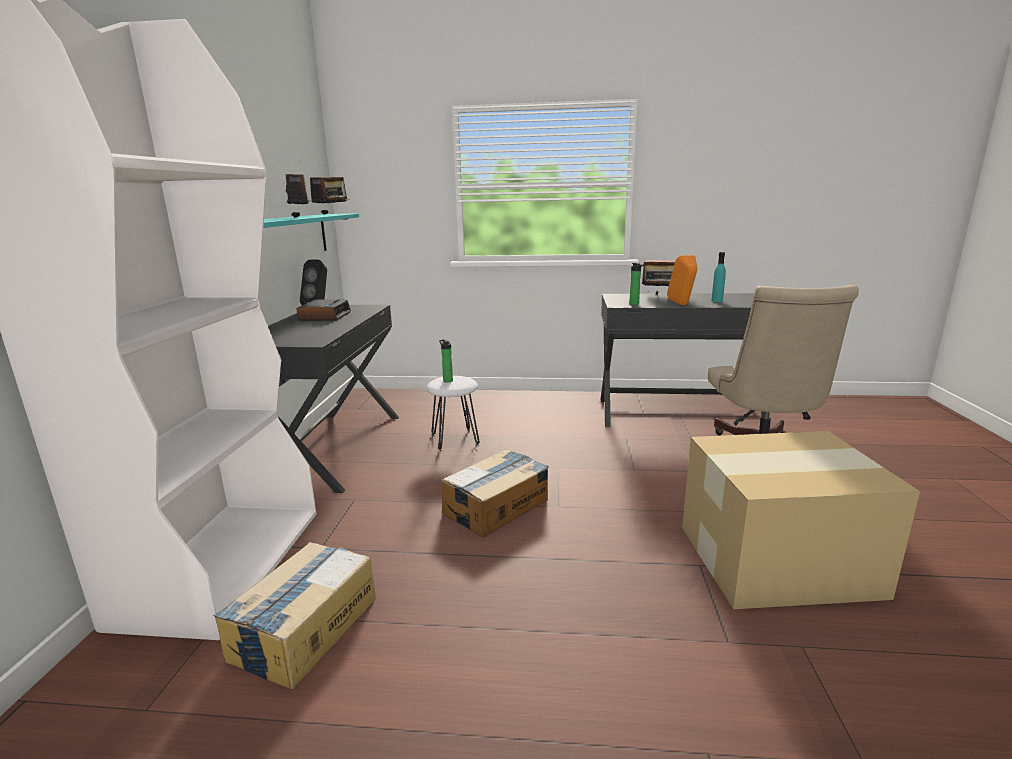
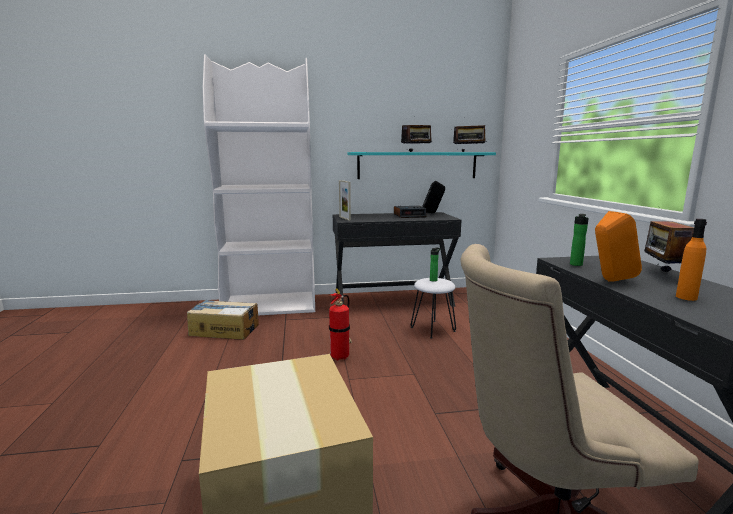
camera: 75 degrees right, 5 degrees down
(290, 342) = (344, 218): none -> picture frame
(497, 506) = (341, 357): cardboard box -> fire extinguisher
(717, 301) = (686, 297): turquoise bottle -> orange bottle

